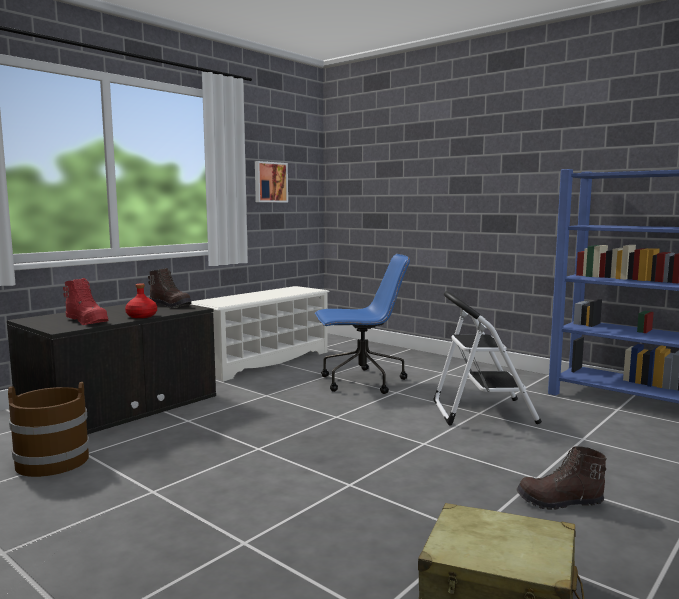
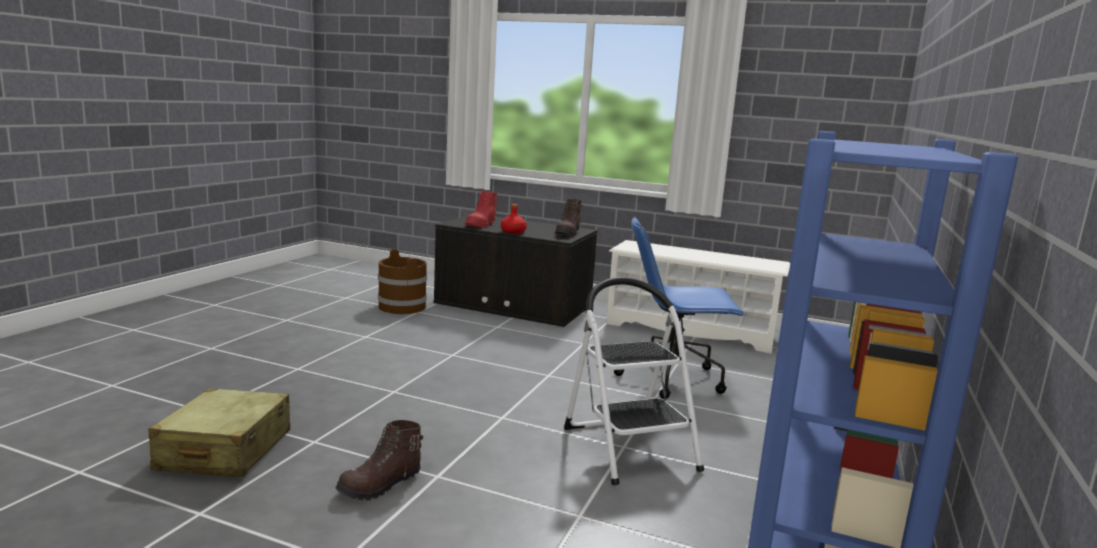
camera: 70 degrees right, 5 degrees up
(270, 182) = (788, 124): picture -> none
(361, 382) = (673, 378): blue office chair -> blue office chair turned 120 degrees clockwise
(559, 502) = (381, 485): brown boot -> brown boot turned 120 degrees counterclockwise

